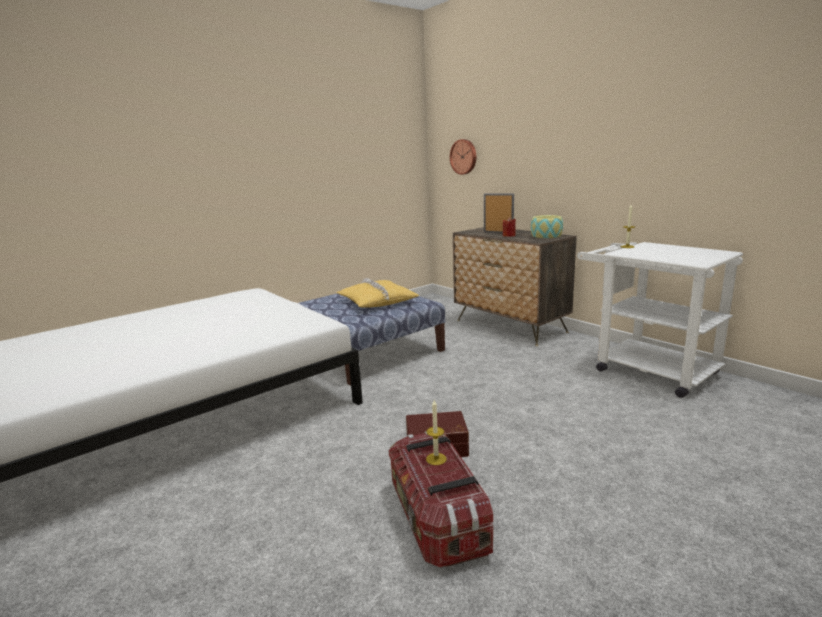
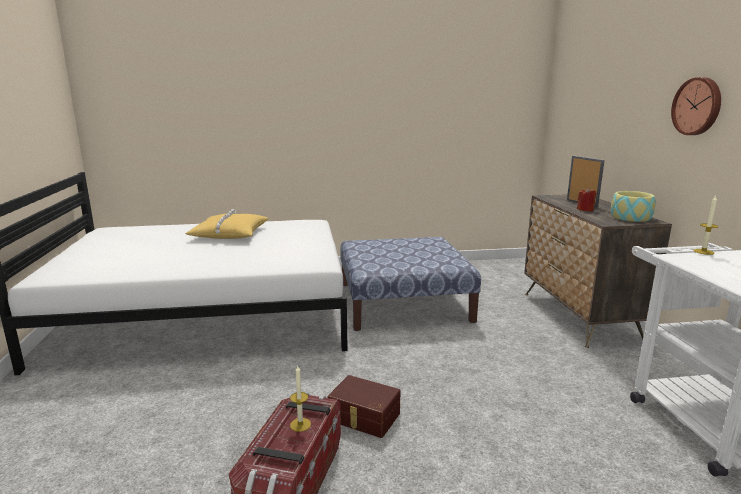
camera: 30 degrees right, 0 degrees up
(377, 302) = (415, 255): yellow pillow -> yellow pillow (229, 234)
(464, 157) = (578, 109): wall clock -> wall clock (698, 106)

